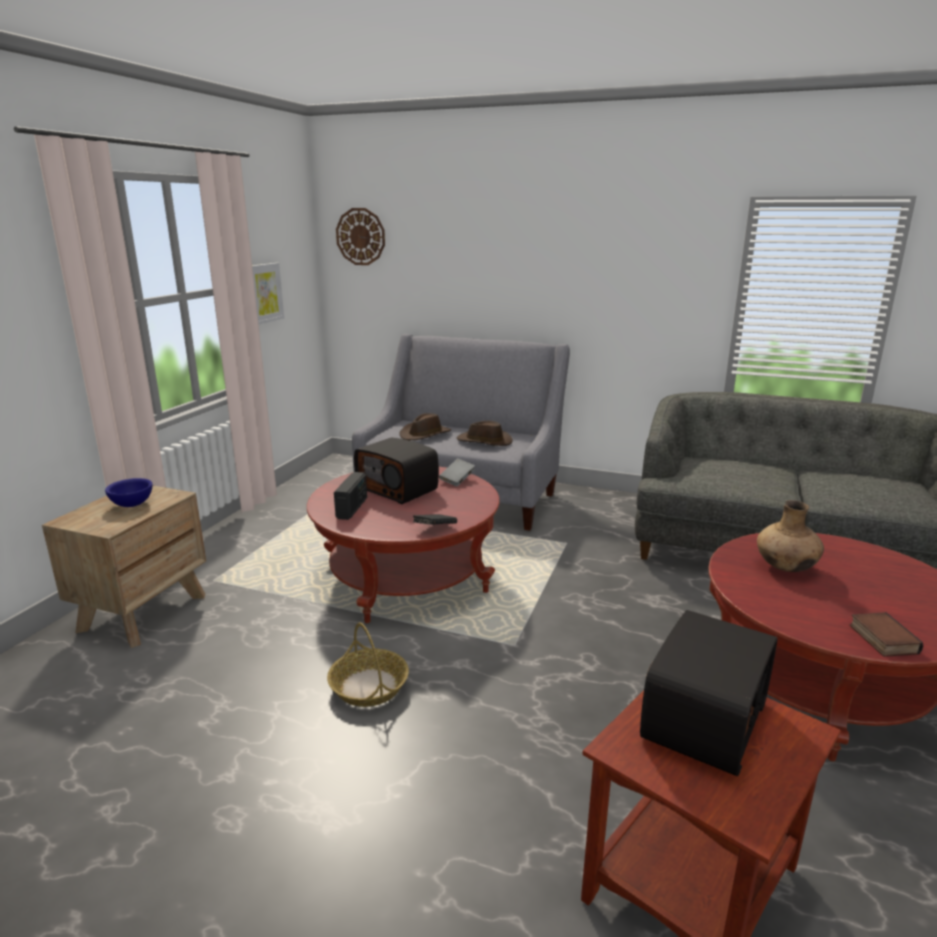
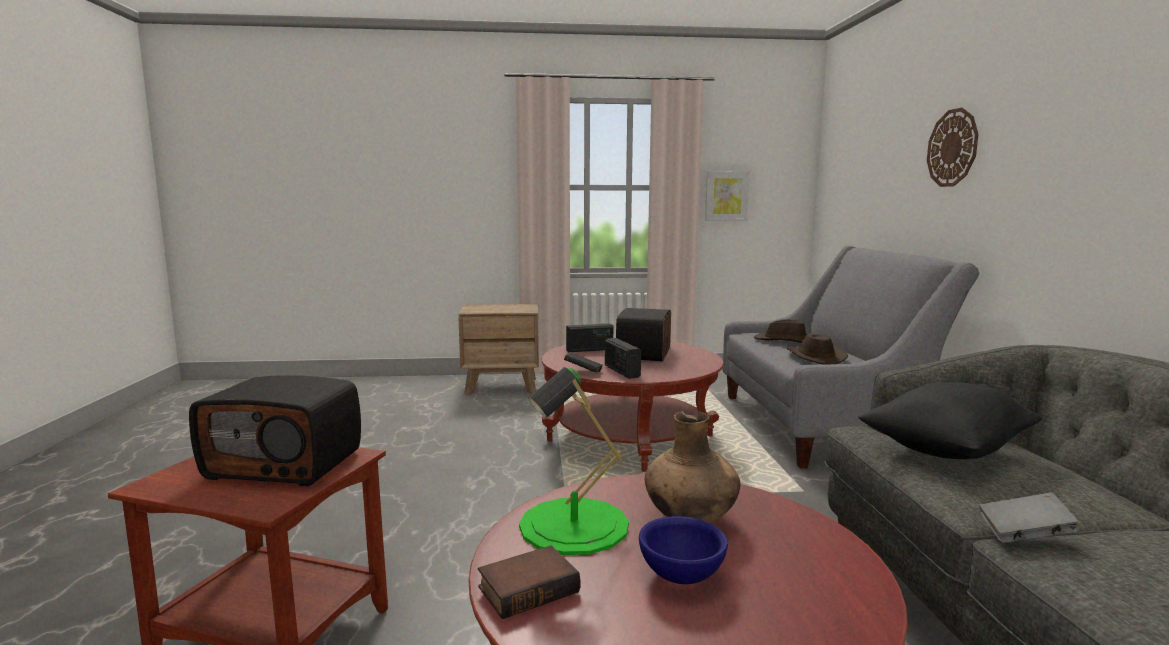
camera: 65 degrees right, 10 degrees down
(132, 505) = (504, 308): blue bowl -> blue bowl (681, 576)
(360, 236) = (841, 147): wall clock -> wall clock (952, 148)
(368, 686) = (468, 459): basket -> none
(450, 513) = (621, 371): none -> radio
(457, 480) = (696, 364): grey book -> grey book (1024, 534)
(710, 473) = (945, 450): none -> black pillow
(795, 607) = (574, 525): none -> green table lamp

